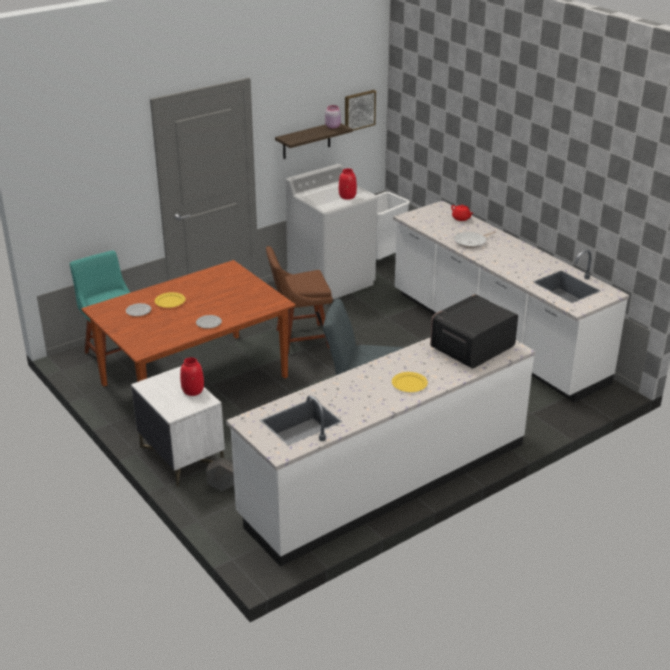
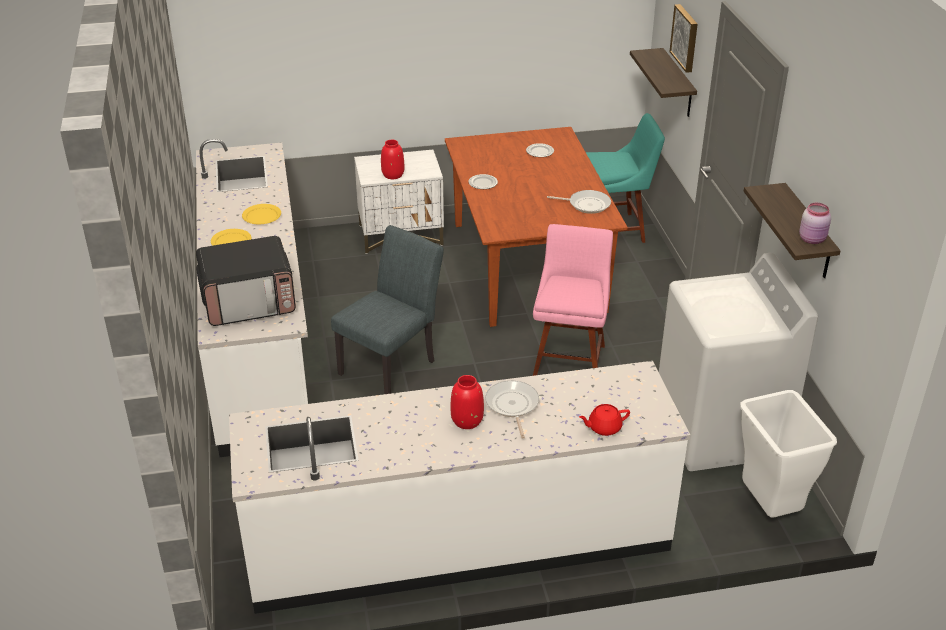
camera: 115 degrees right, 5 degrees up
(99, 206) = (678, 84): none -> shelf
(170, 301) = (547, 171): yellow plate -> yellow plate (262, 216)
(213, 277) = (586, 204): none -> frying pan
(222, 487) = (338, 247): grey planter -> none
(299, 339) = (570, 357): brown chair -> pink chair
(347, 196) = (714, 313): red vase -> red vase (467, 420)
(359, 110) = (866, 270): picture -> picture (686, 38)
(471, 348) = (249, 301): microwave -> microwave turned 90 degrees clockwise

